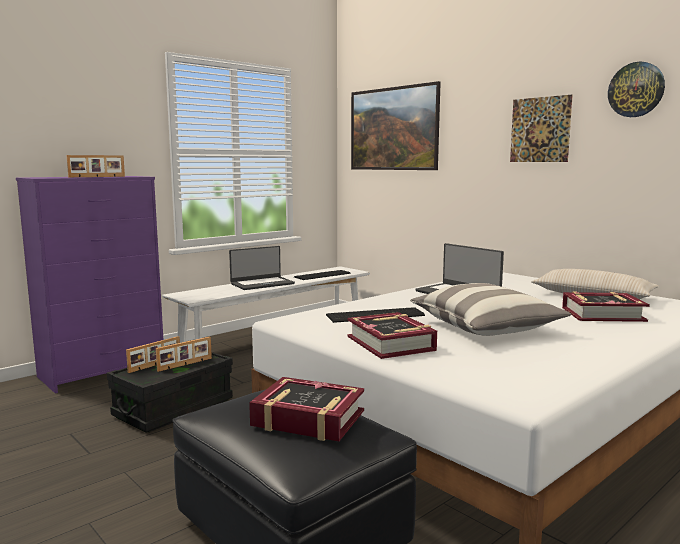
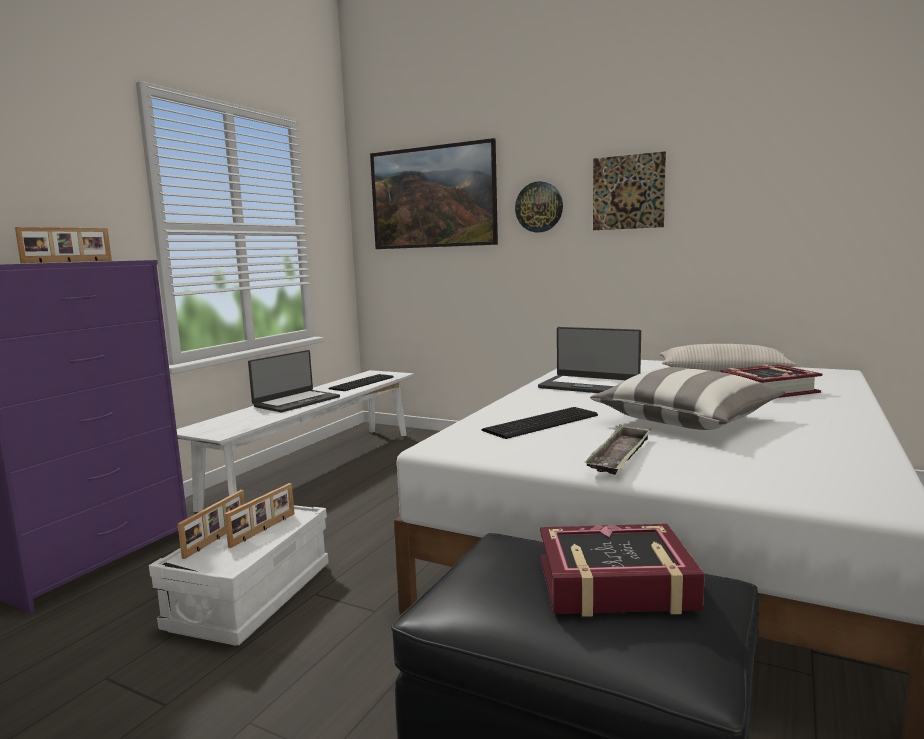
camera: 20 degrees left, 0 degrees up
(174, 408) = (251, 596): black storage box -> white storage box
(391, 343) = (620, 456): book -> tray
(636, 90) = (740, 145): wall clock -> wall clock (539, 207)

